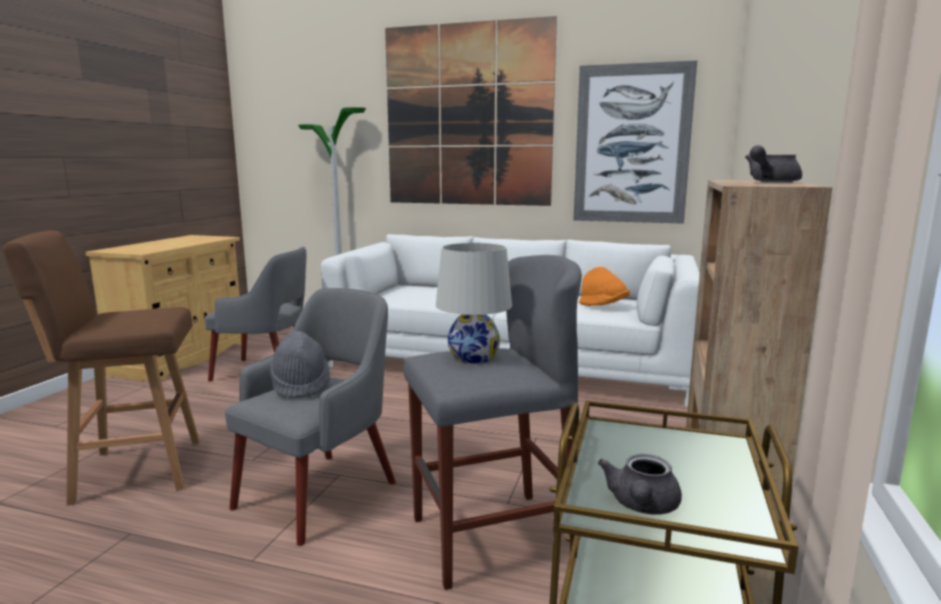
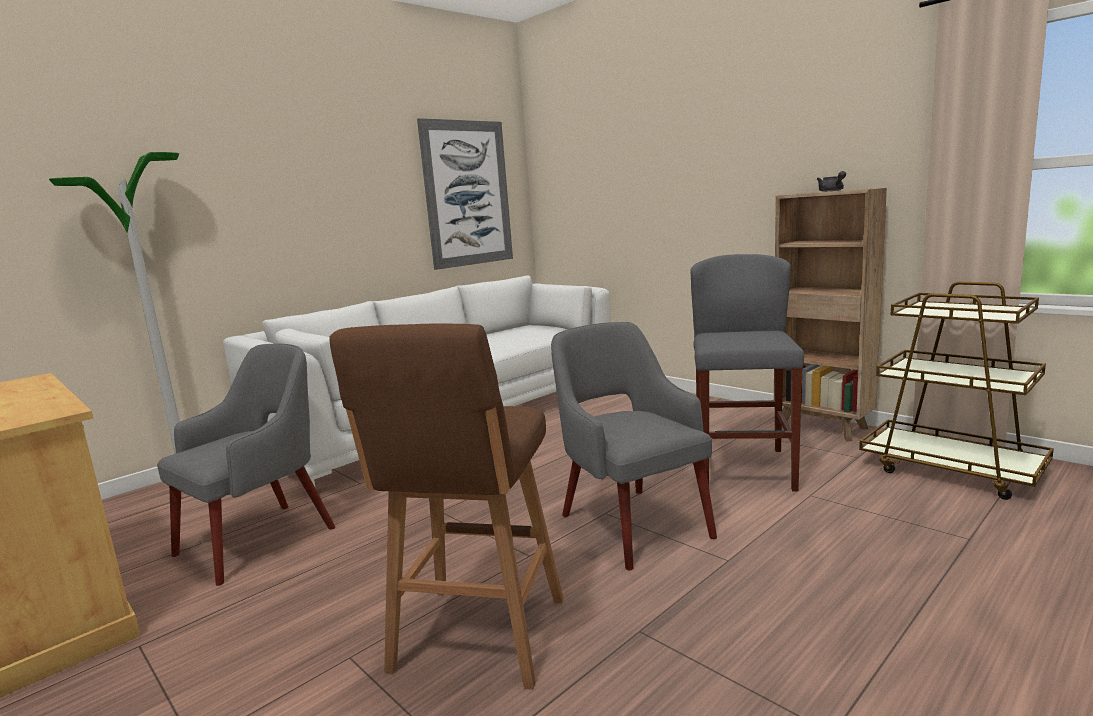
camera: 60 degrees left, 0 degrees up
(300, 385) = (614, 423): grey hat -> none
(467, 116) = (313, 166): picture -> none
(474, 357) = (731, 335): white table lamp -> none
(603, 306) = (534, 331): orange hat -> none
(641, 506) = (994, 313): grey teapot -> none

